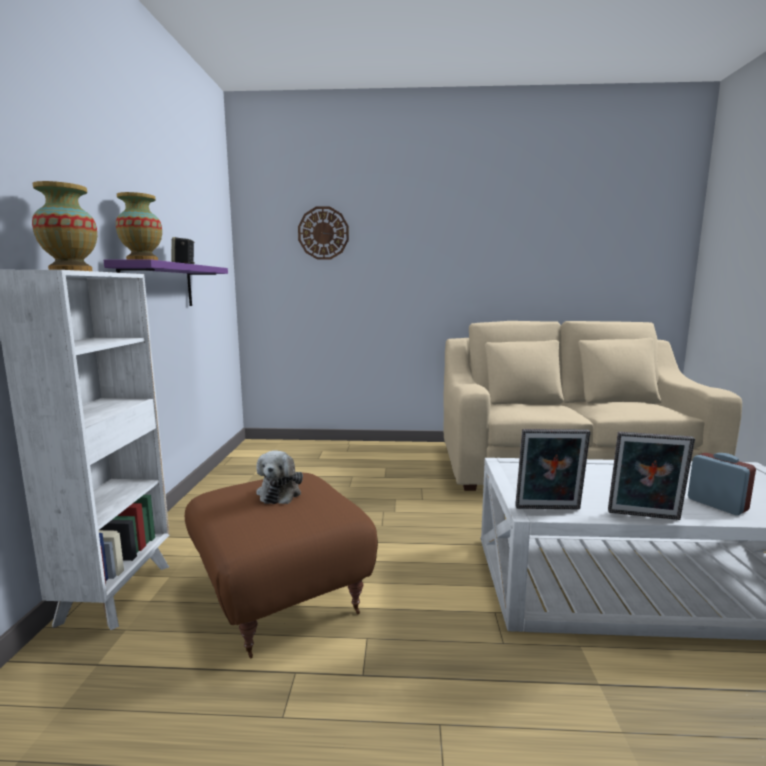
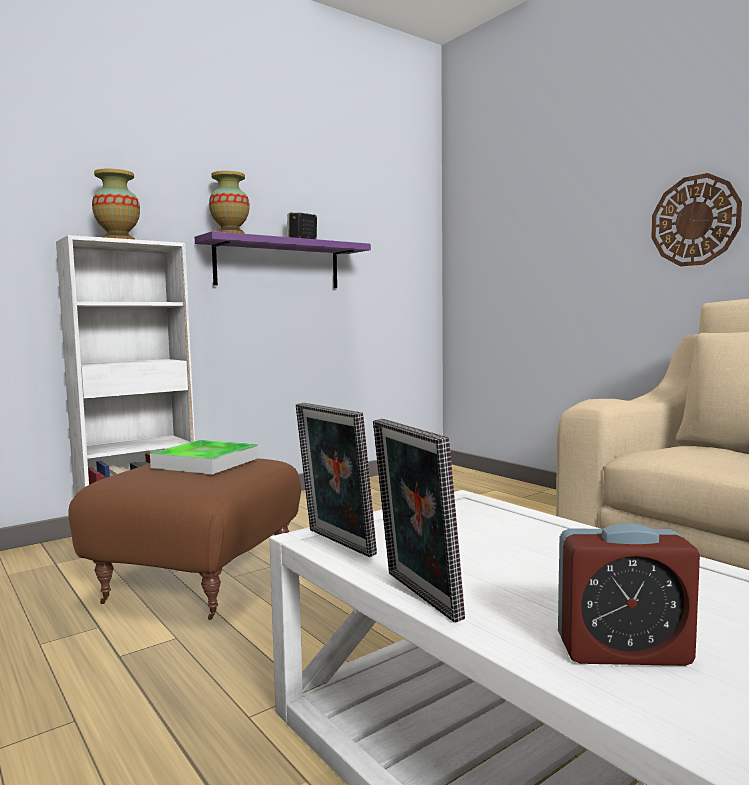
camera: 50 degrees right, 5 degrees down
(280, 492) = (206, 463): plush toy -> tray
(323, 233) = (529, 189): wall clock -> wall clock (695, 221)
(717, 504) = (623, 651): alarm clock -> alarm clock turned 75 degrees clockwise

